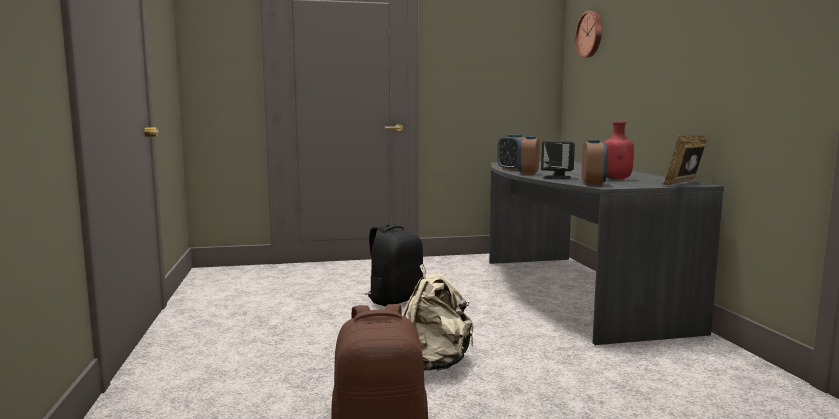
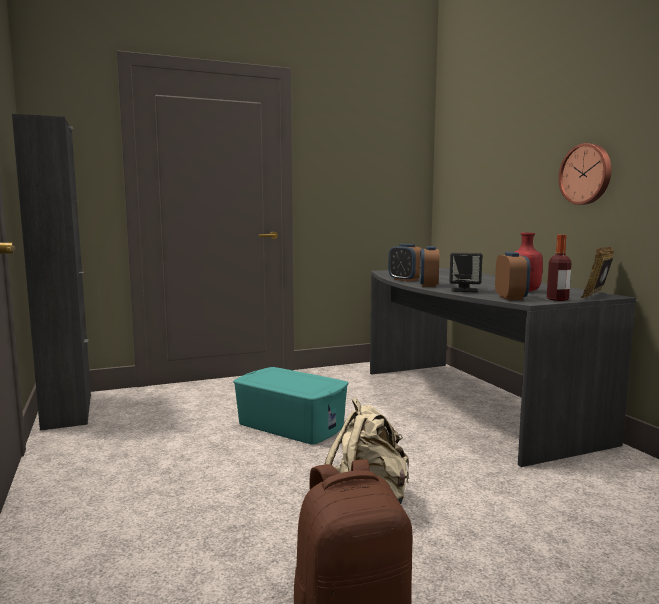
camera: 10 degrees left, 0 degrees up
(208, 279) = (67, 411): none -> black cabinet
(395, 300) = (291, 425): black backpack -> turquoise storage box
(590, 34) = (467, 141): wall clock -> wall clock (586, 174)
(637, 185) = (557, 299): none -> bottle

